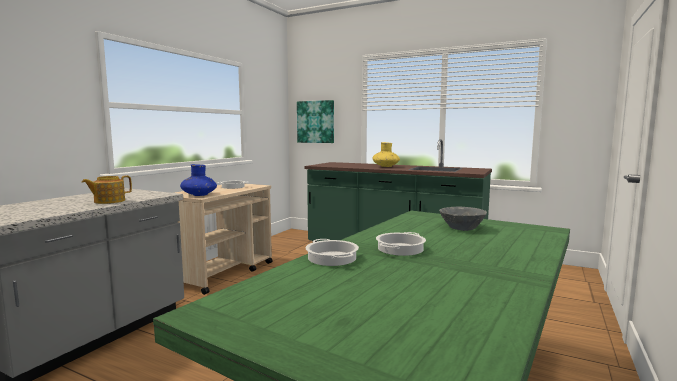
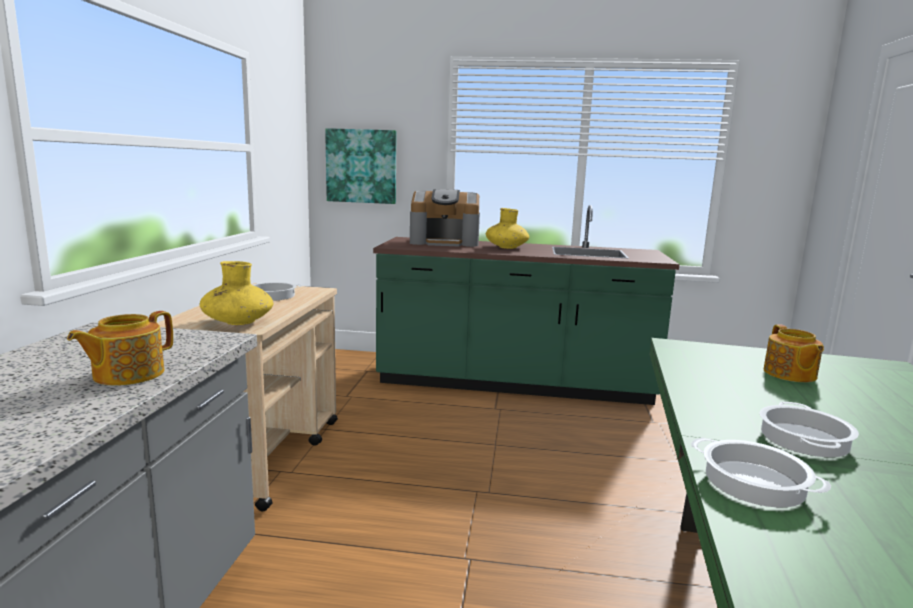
camera: 20 degrees left, 5 degrees up
(199, 195) = (238, 322): blue vase -> yellow vase
(353, 164) = (445, 242): none -> coffee machine
(461, 228) = (789, 374): grey bowl -> teapot

